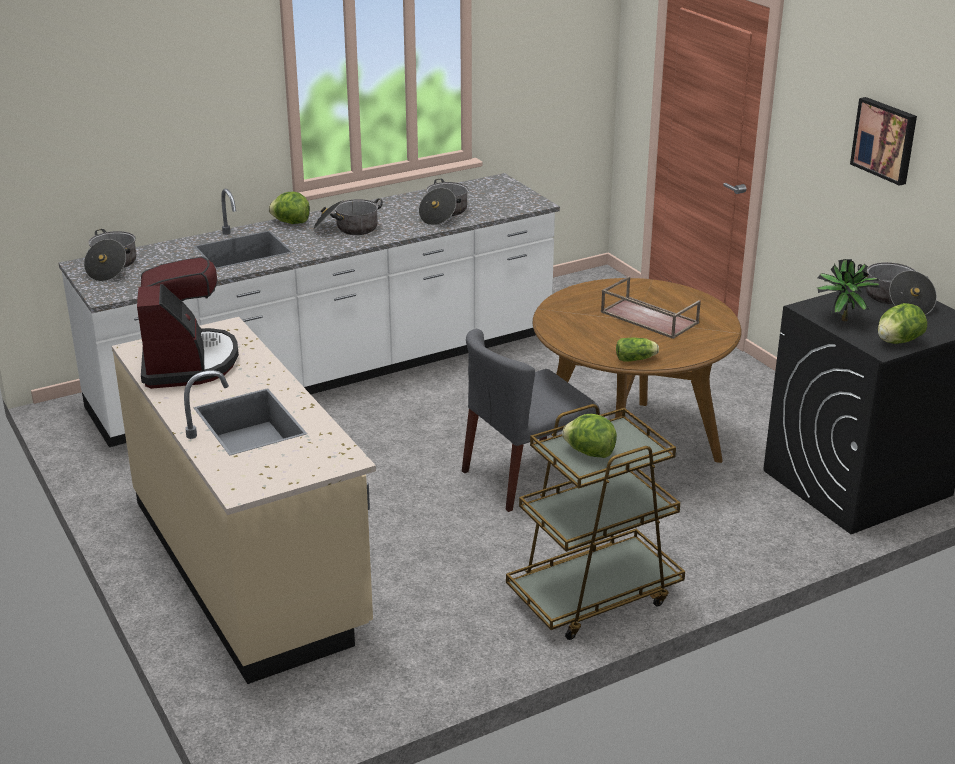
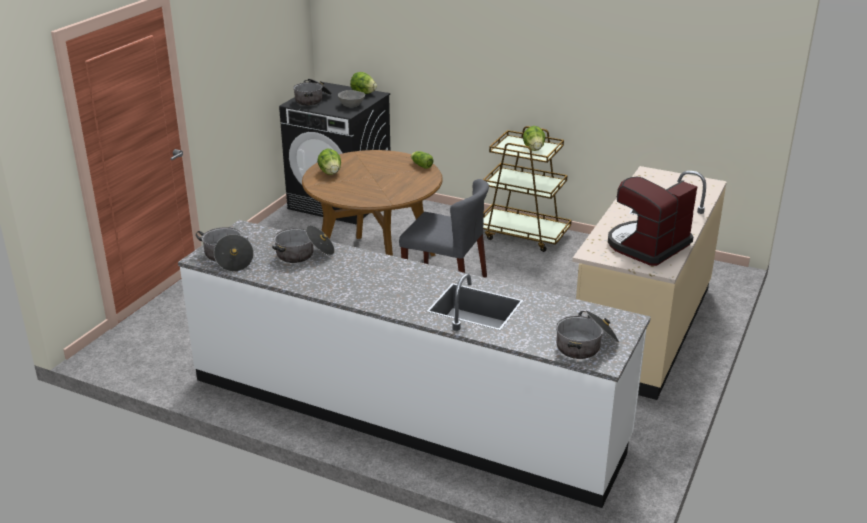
camera: 125 degrees left, 0 degrees up
(291, 222) = (399, 309): lettuce -> lettuce (330, 173)
(347, 228) = (381, 280): cooking pot -> cooking pot (227, 258)
(648, 317) = (364, 174): brown tray -> none
(841, 318) = (351, 105): potted plant -> grey bowl
(885, 140) = (248, 35): picture -> none

